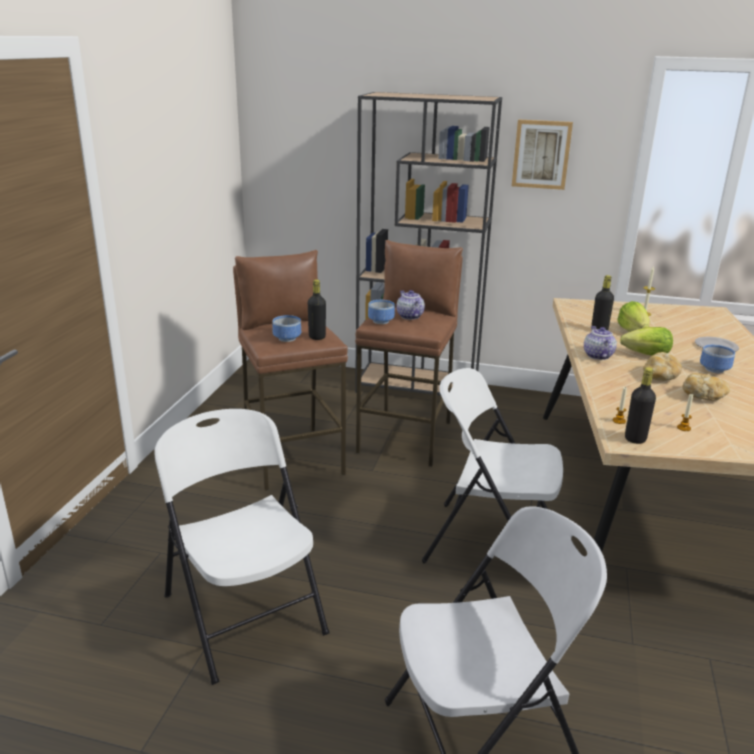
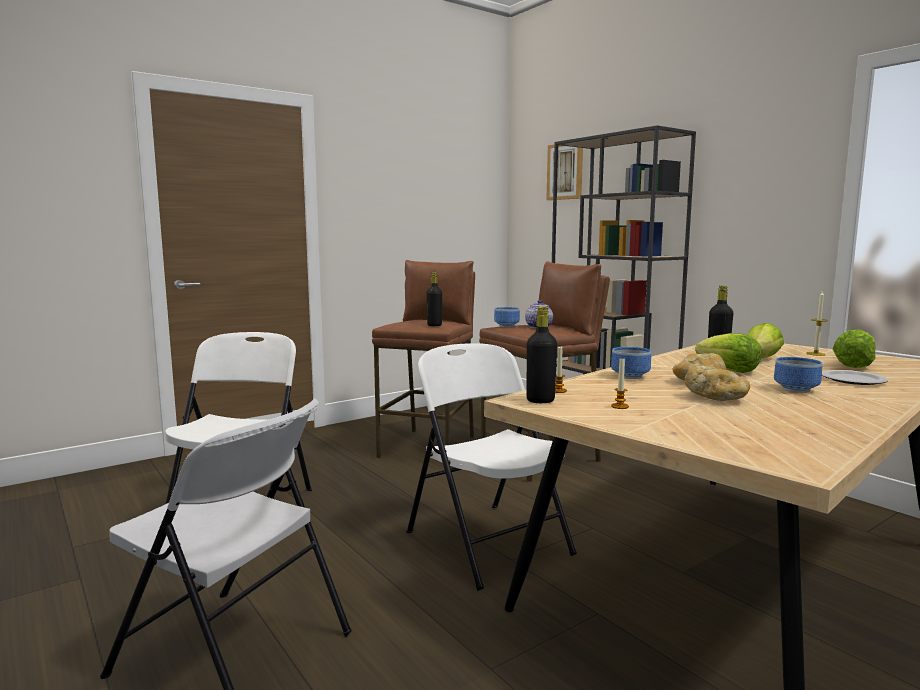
camera: 40 degrees right, 15 degrees down
(285, 338) = (411, 323): bowl -> bowl (628, 376)
(541, 154) = (737, 185): picture -> picture (565, 171)
(597, 355) = (664, 363): teapot -> none
(685, 325) = (853, 365): none -> lettuce

